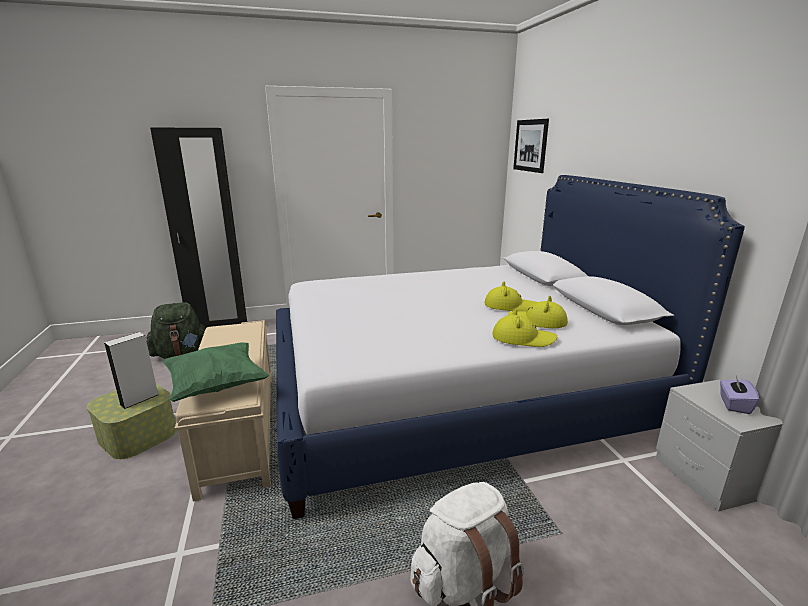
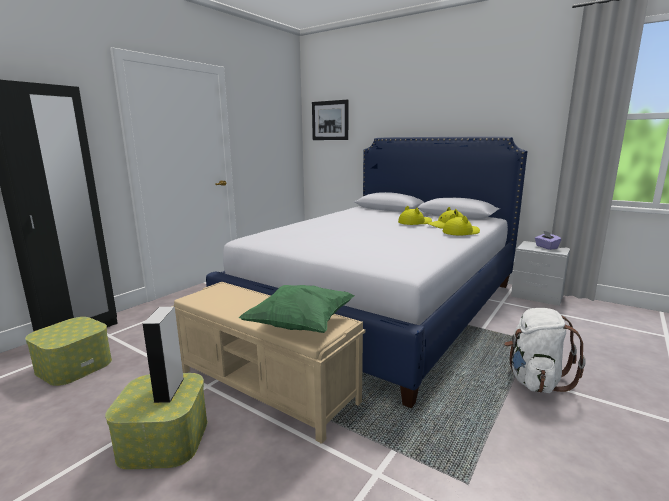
camera: 40 degrees left, 5 degrees down
(182, 354) = (74, 366): green backpack -> storage box

